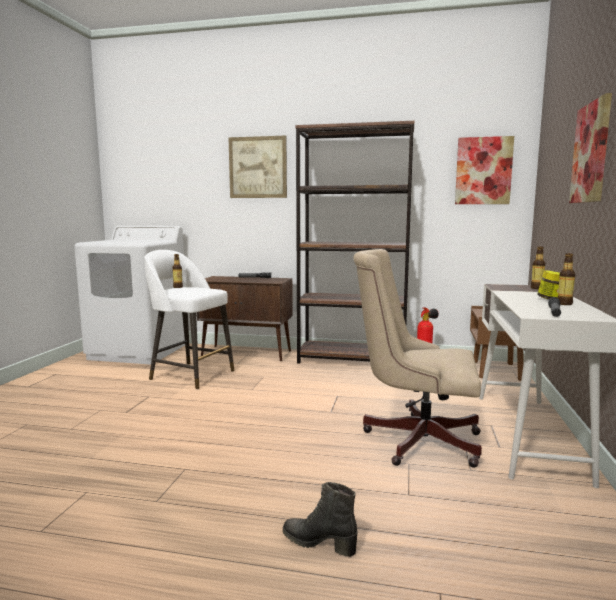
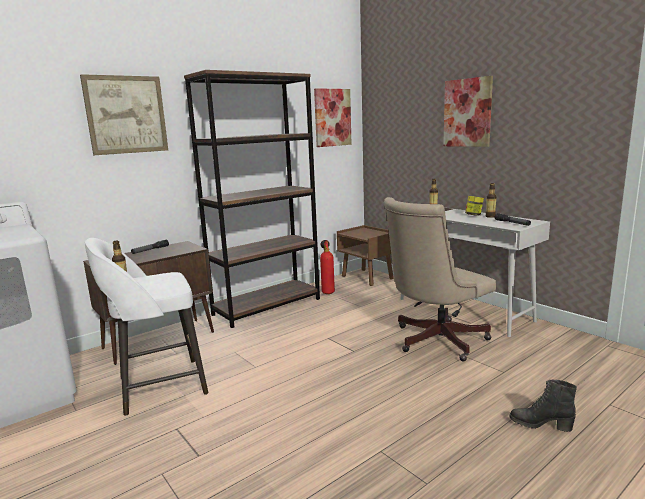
camera: 50 degrees left, 5 degrees up
(319, 543) = (540, 424): black boot -> black boot turned 45 degrees clockwise

